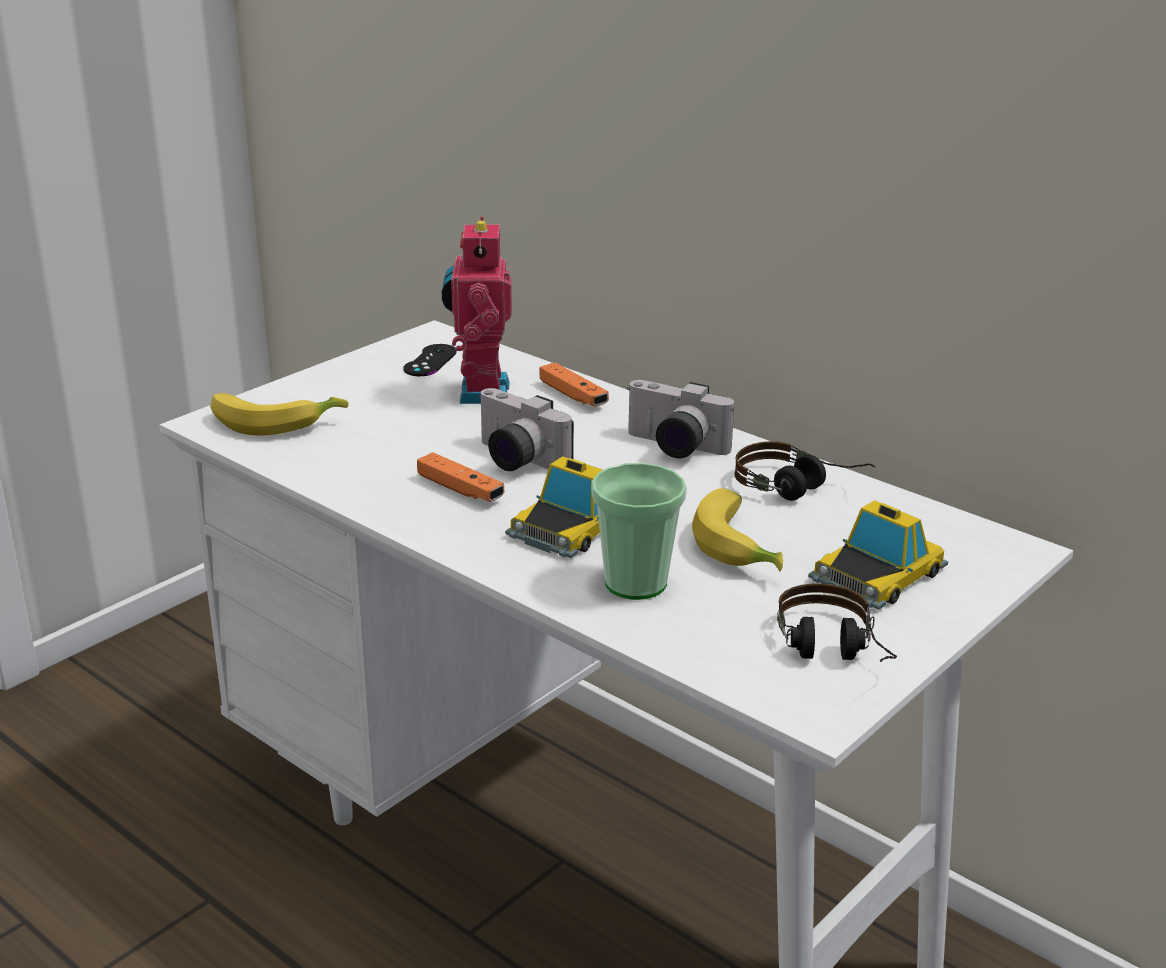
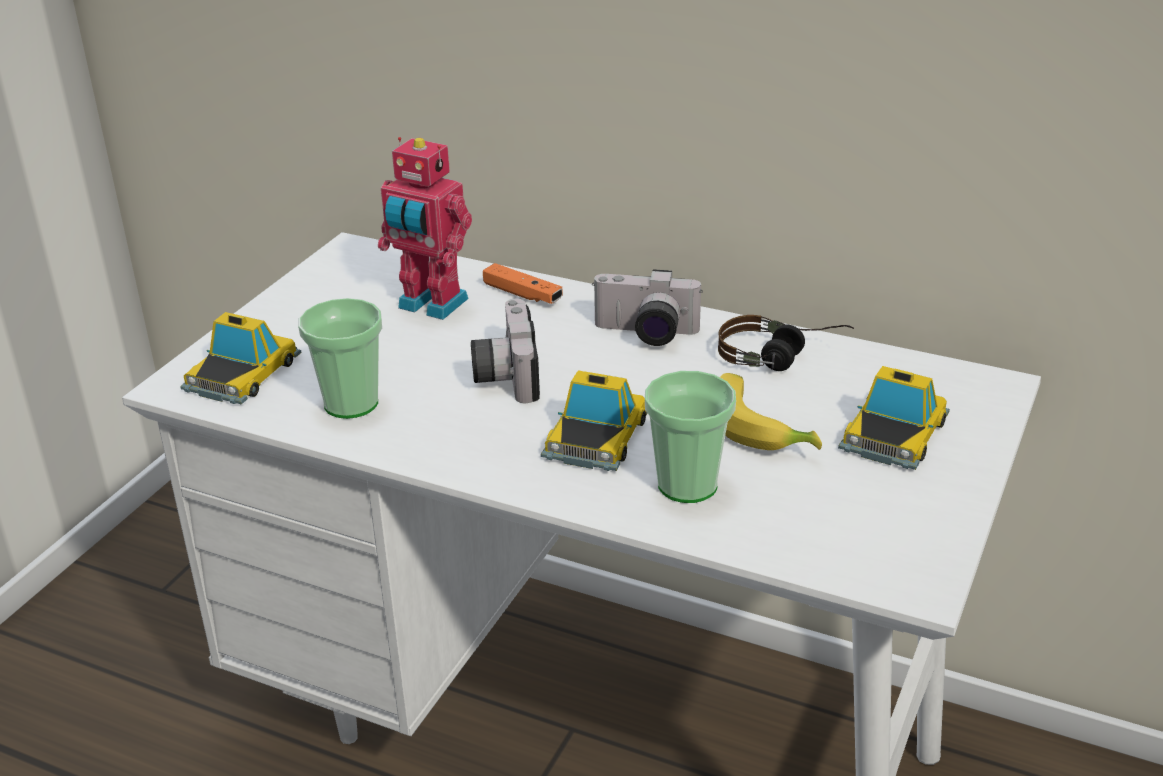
camera: 15 degrees left, 5 degrees up
(274, 422) = (242, 373): banana -> toy car
(357, 461) = (351, 403): none -> cup
(430, 361) = (363, 278): black game controller -> none
(460, 489) = (469, 416): orange game controller -> none
(479, 392) = (430, 305): toy robot -> toy robot turned 45 degrees counterclockwise
(514, 460) = (504, 374): camera -> camera turned 60 degrees clockwise
(833, 653) = (898, 522): headphones -> none

